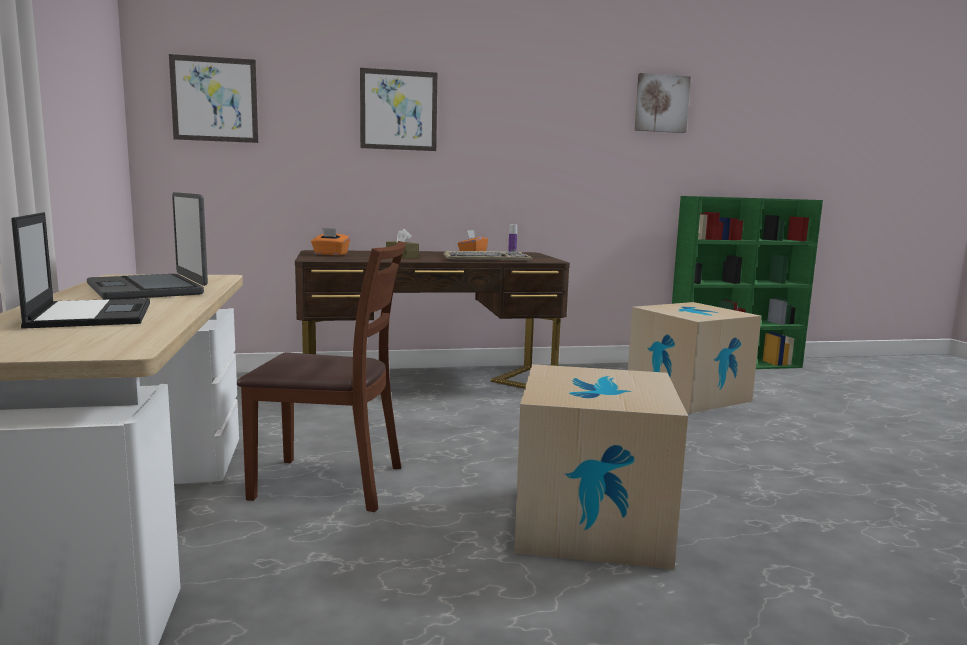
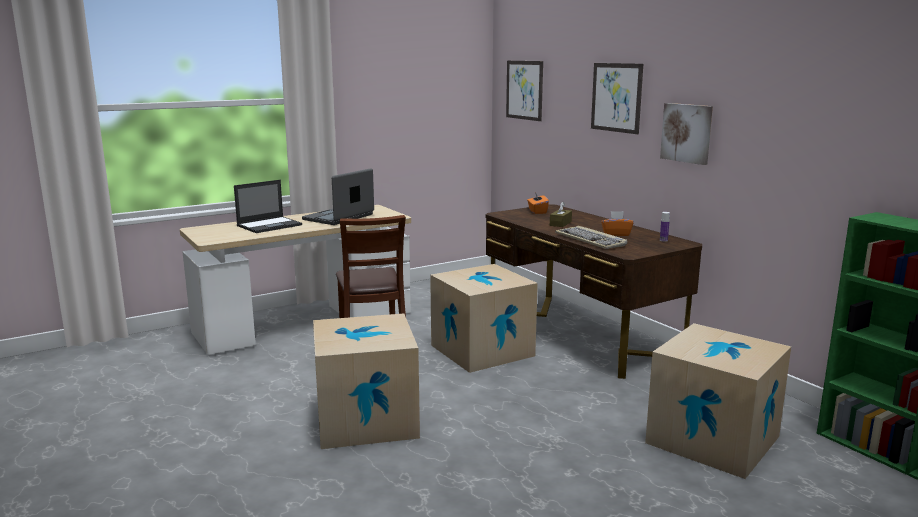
camera: 70 degrees right, 5 degrees up
(427, 427) = (482, 350): none -> cardboard box
(661, 103) = (863, 88): picture -> picture (687, 133)

